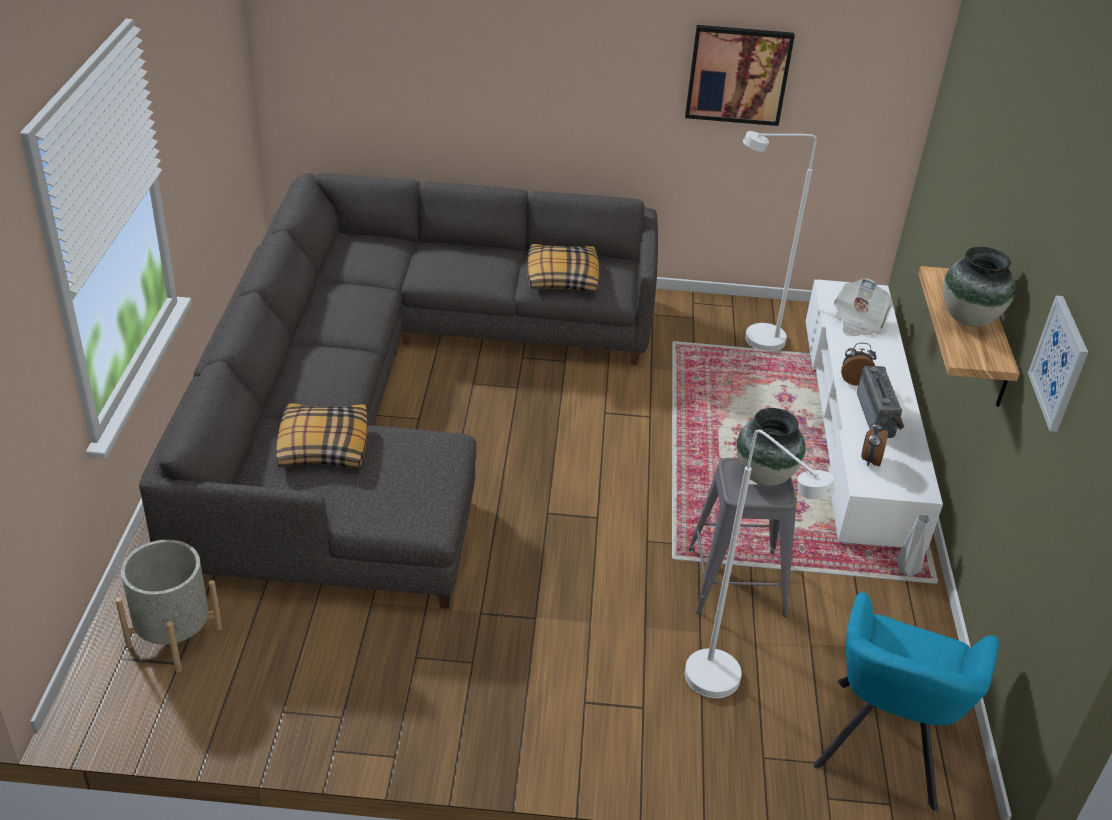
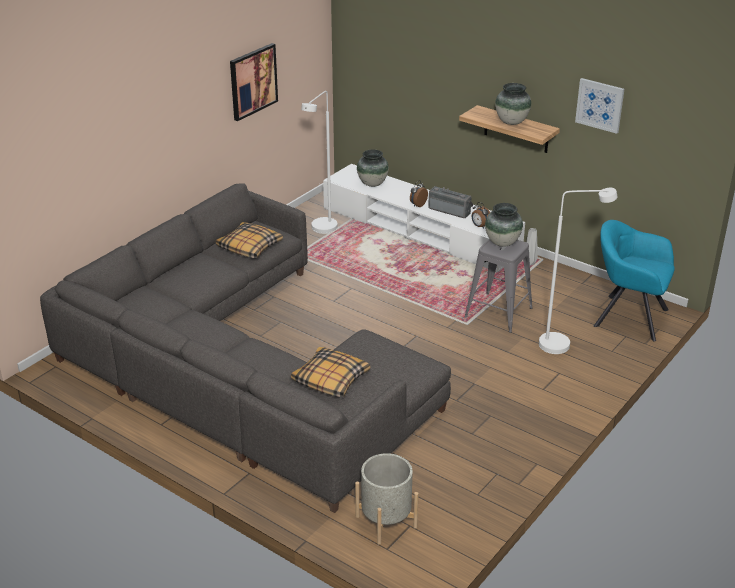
camera: 55 degrees left, 5 degrees down
(858, 322) = (373, 184): newspaper -> vase
(884, 747) = (627, 317): turquoise armchair -> turquoise armchair turned 150 degrees clockwise

